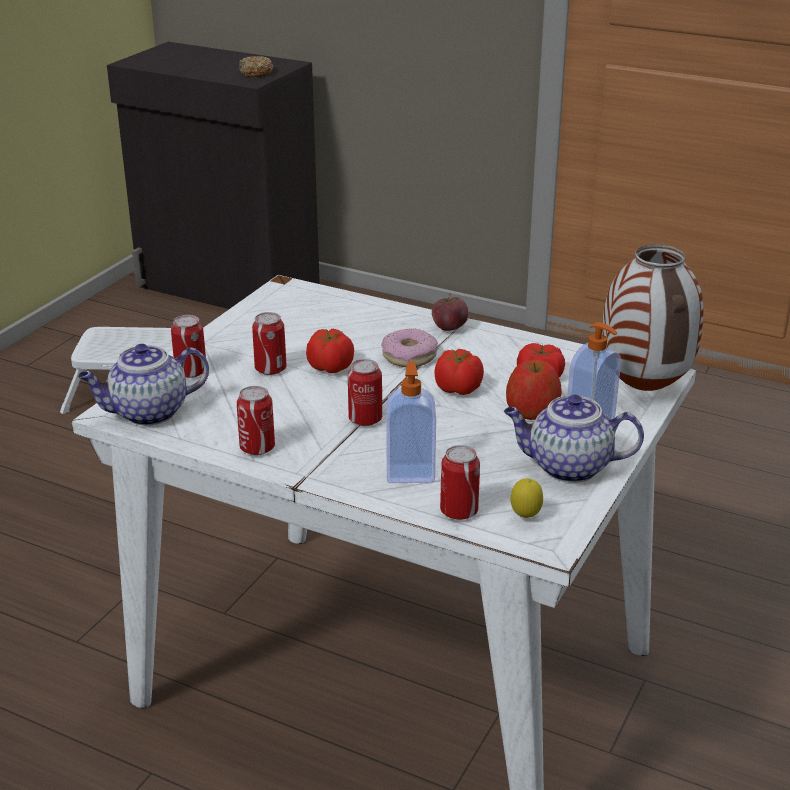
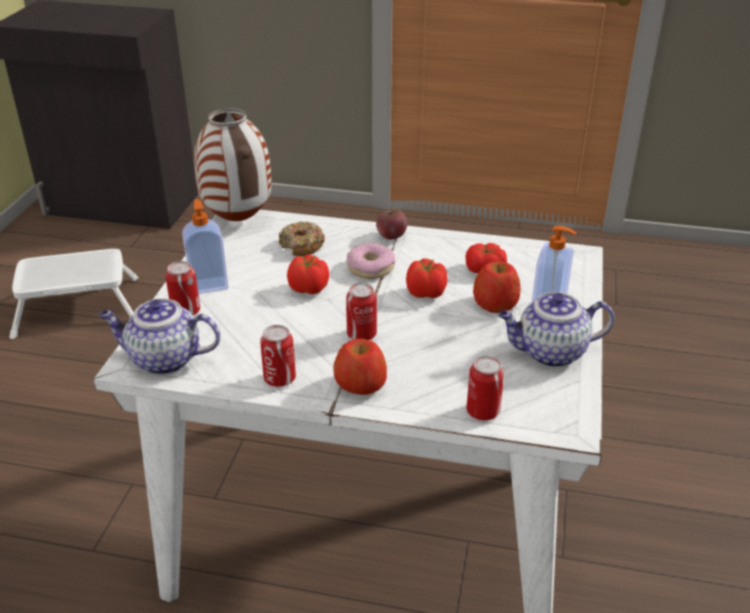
camera: 15 degrees left, 5 degrees up
(148, 413) = (163, 359): teapot -> teapot turned 45 degrees clockwise
(256, 73) = (130, 22): donut -> donut (302, 245)
(270, 369) = (257, 298): can -> none
(339, 466) = (360, 384): none -> apple
(410, 473) = (424, 380): soap dispenser -> soap dispenser (208, 285)
(525, 517) = (540, 407): lemon -> none
(645, 390) = (574, 271): vase -> vase (239, 221)

